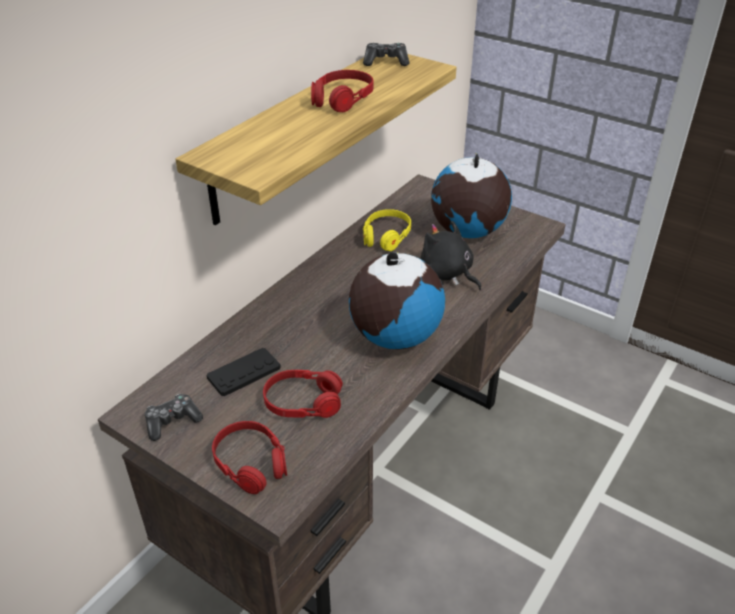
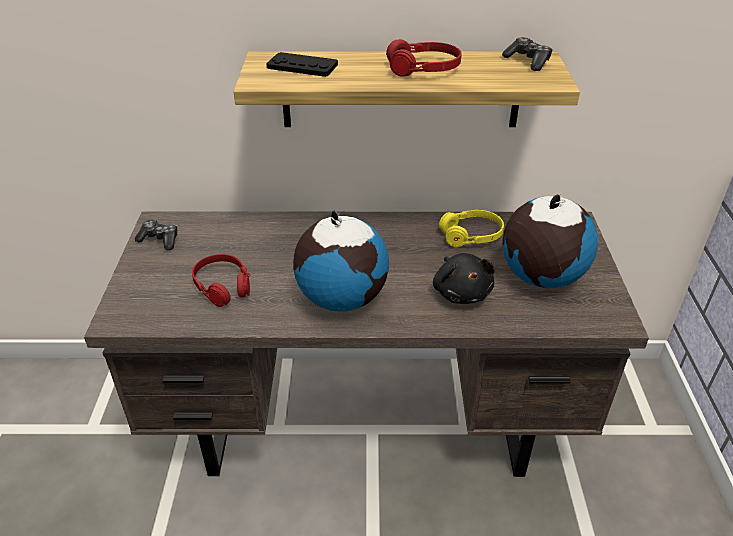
camera: 55 degrees right, 0 degrees up
(244, 373) = (231, 245): black game controller -> black game controller (302, 66)
(251, 463) = (144, 292): red headphones -> none
(448, 274) = (461, 292): black plush toy -> black plush toy turned 150 degrees clockwise

